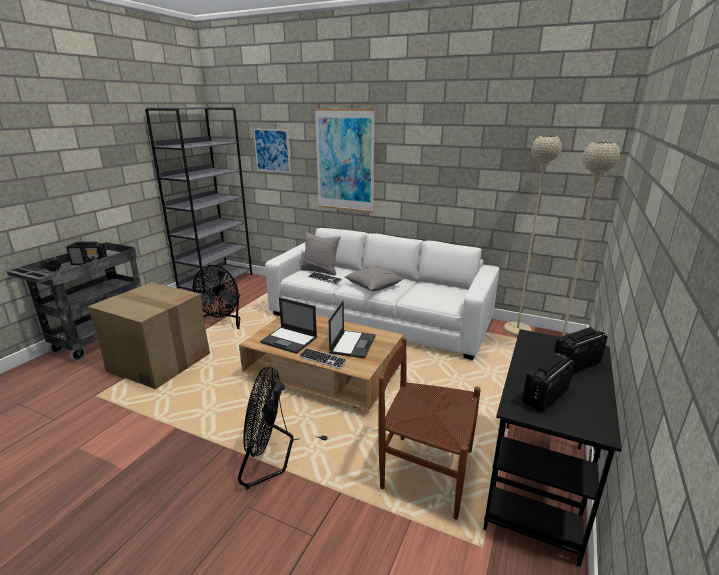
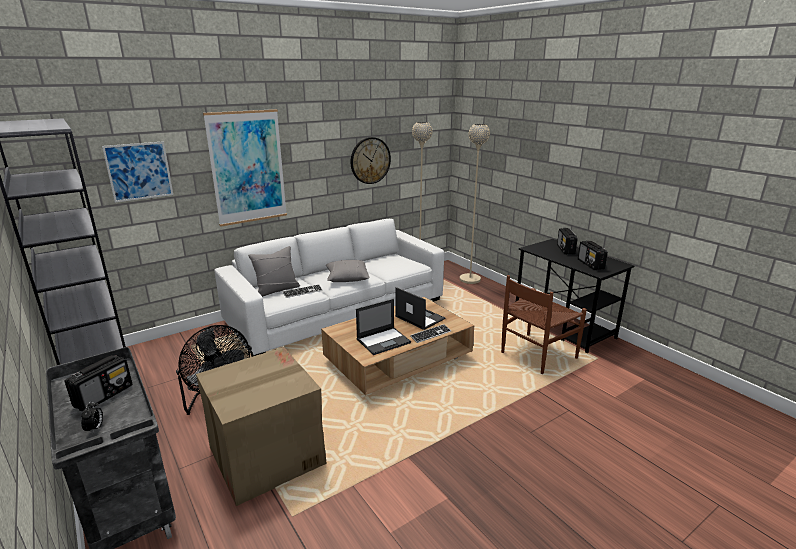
camera: 60 degrees left, 0 degrees up
(277, 451) = (481, 406): black fan -> none
(474, 176) = (370, 160): none -> wall clock

